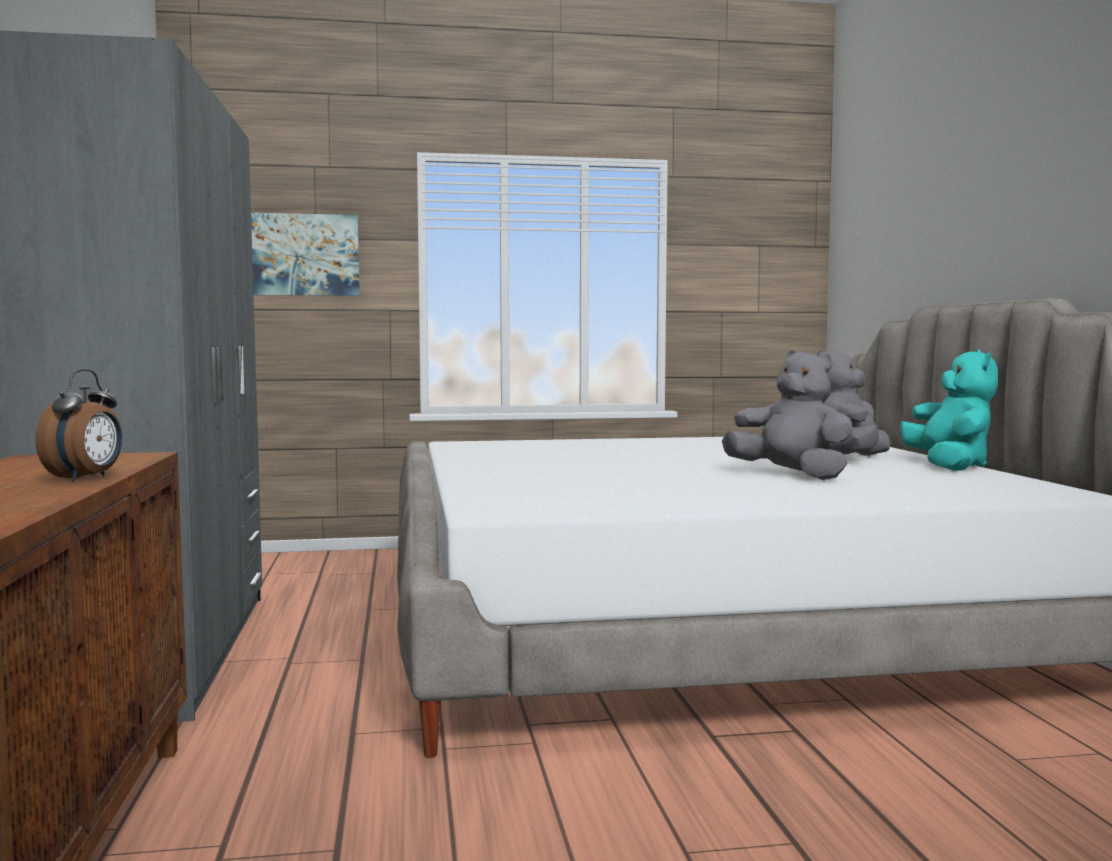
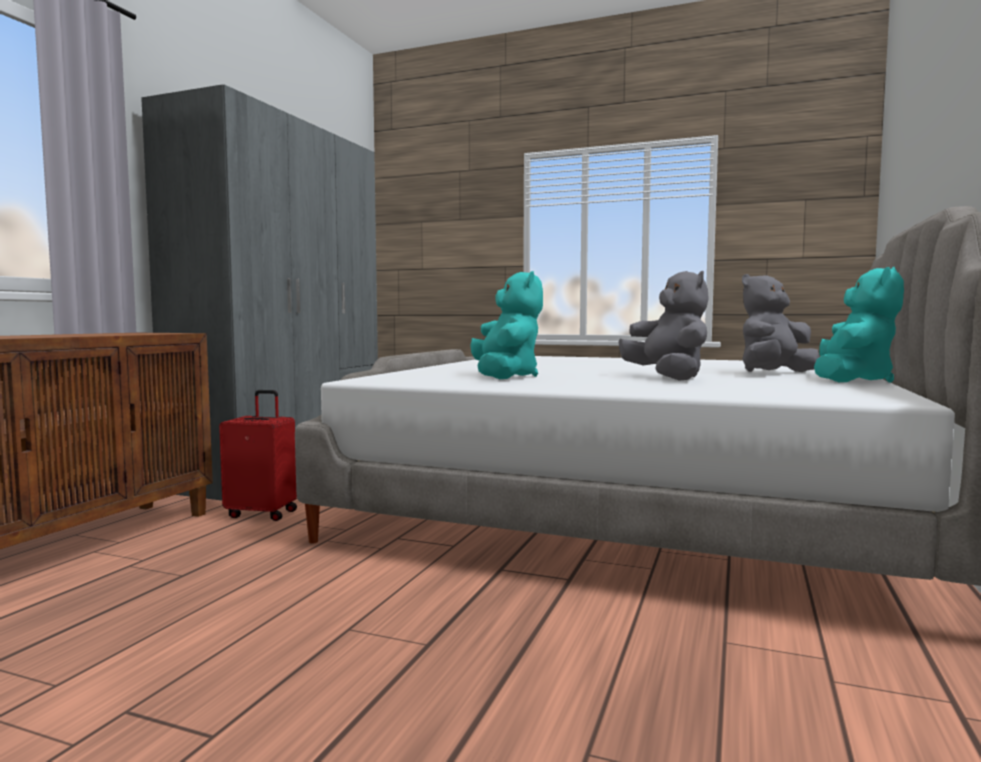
camera: 30 degrees right, 0 degrees up
(86, 478) = (90, 335): alarm clock -> none
(272, 730) = (263, 513): none -> red suitcase
(297, 255) = (448, 231): picture -> none
(627, 488) = (505, 377): none -> turquoise plush toy

